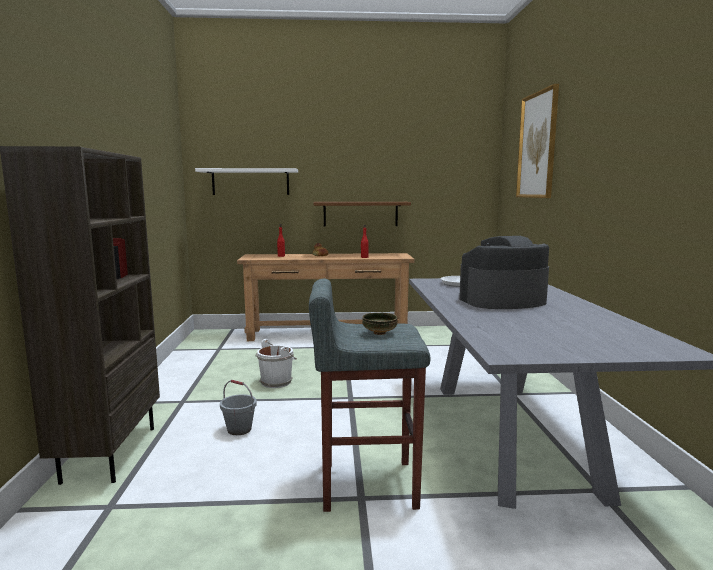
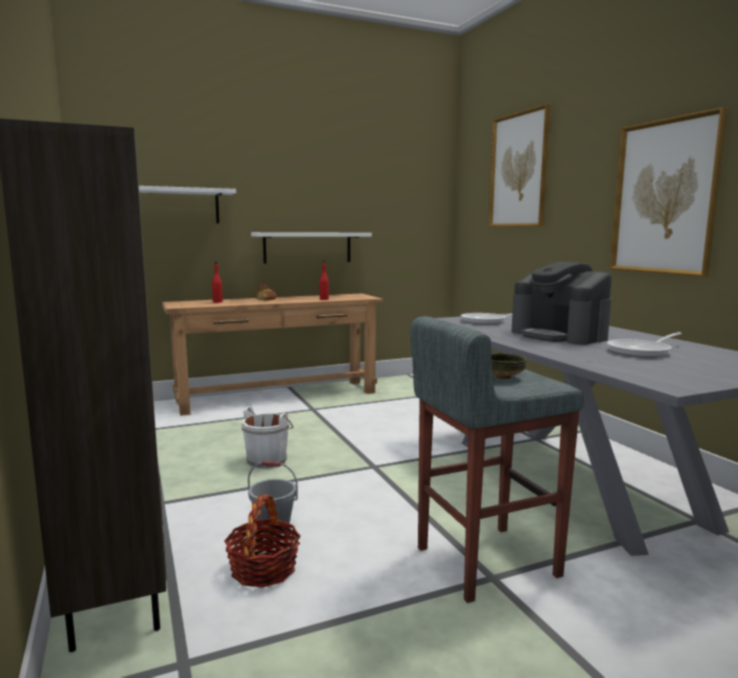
camera: 20 degrees left, 0 degrees up
(207, 458) = (263, 569): none -> basket
(360, 214) = (307, 247): brown shelf -> white shelf
(502, 301) = (559, 335): coffee machine -> coffee machine turned 90 degrees counterclockwise
(549, 322) = (642, 351): none -> frying pan
(630, 173) = (664, 197): none -> picture

